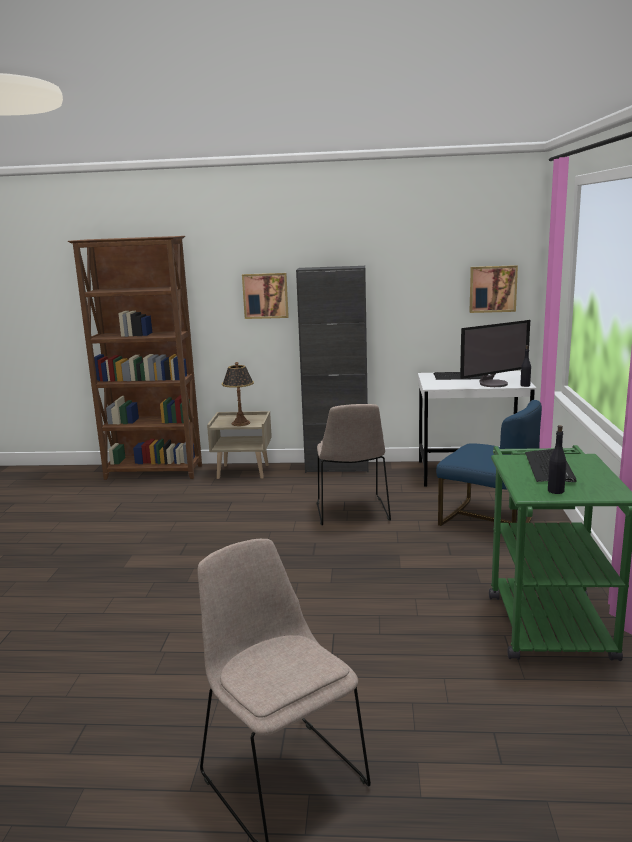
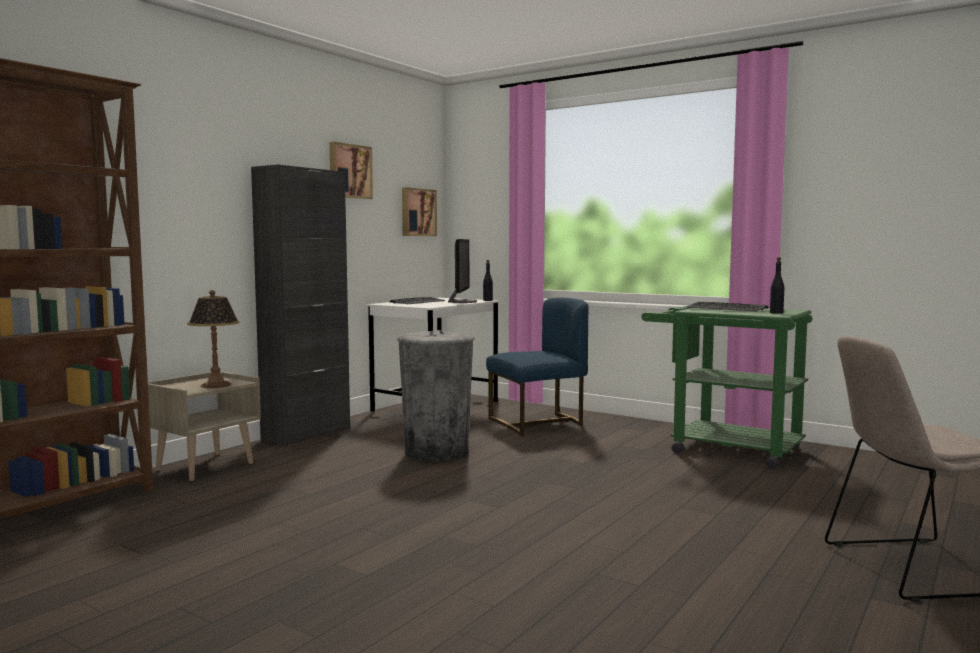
camera: 60 degrees left, 10 degrees down
(265, 295) = (209, 201): picture -> picture (349, 171)
(352, 513) = (437, 452): beige chair -> grey trash can

